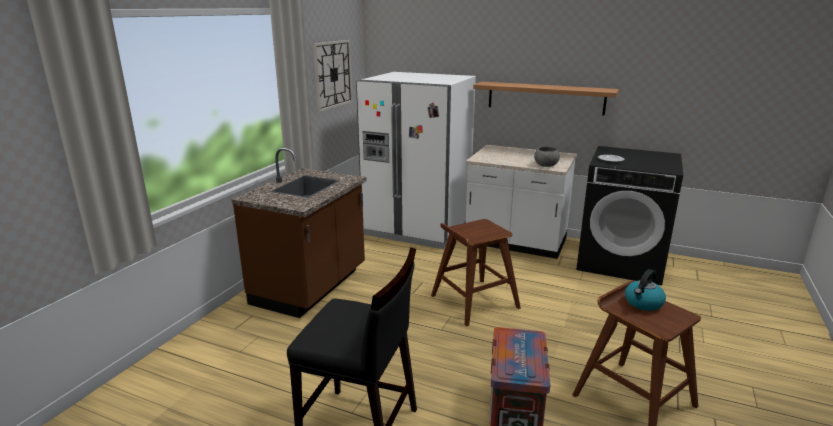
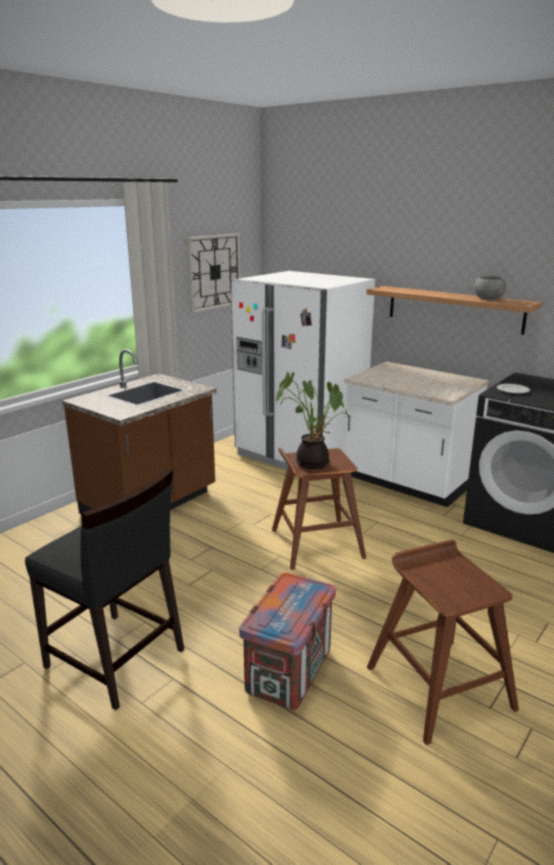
camera: 15 degrees right, 0 degrees up
(474, 232) = (313, 462): none -> potted plant
(546, 165) = (435, 391): grey bowl -> grey bowl (488, 299)
(643, 303) = (449, 569): kettle -> none

